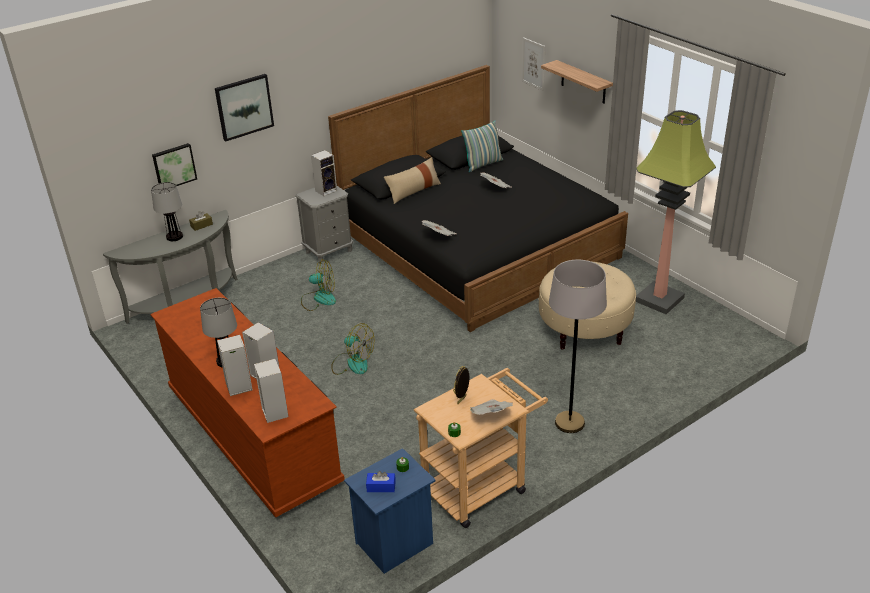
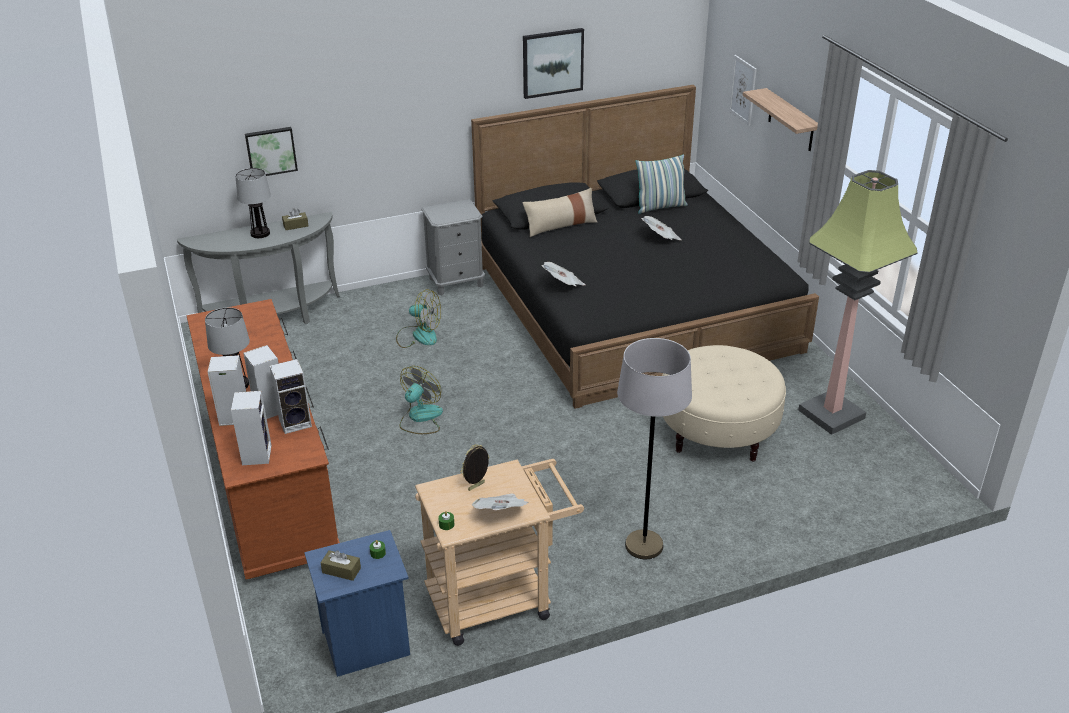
camera: 15 degrees right, 0 degrees up
(244, 107) = (364, 93): picture -> picture (552, 62)
(326, 190) = (459, 208): speaker -> speaker (296, 422)
(352, 363) = (420, 418): fan -> fan turned 105 degrees counterclockwise
(381, 486) = (341, 570): blue tissue box -> brown tissue box

